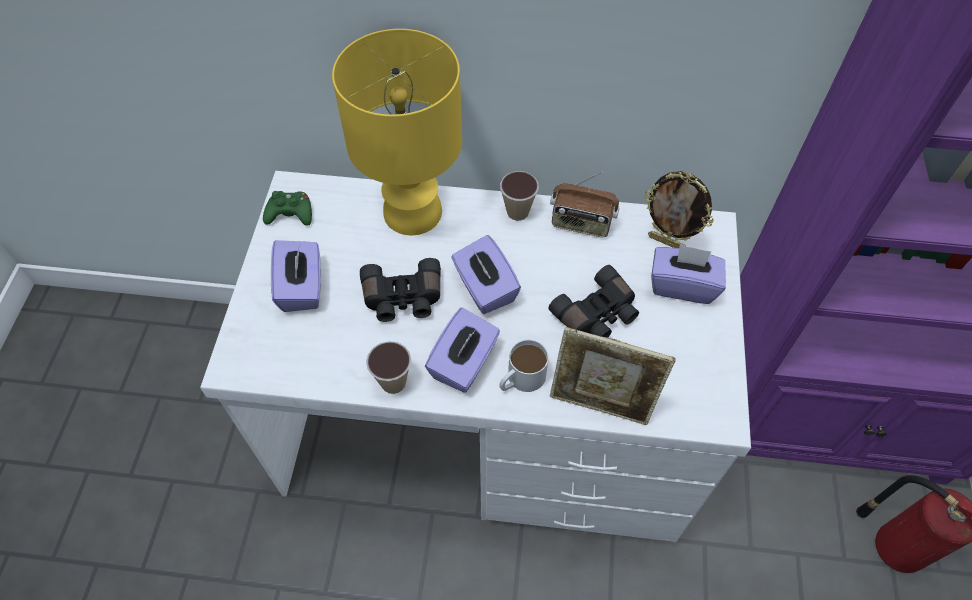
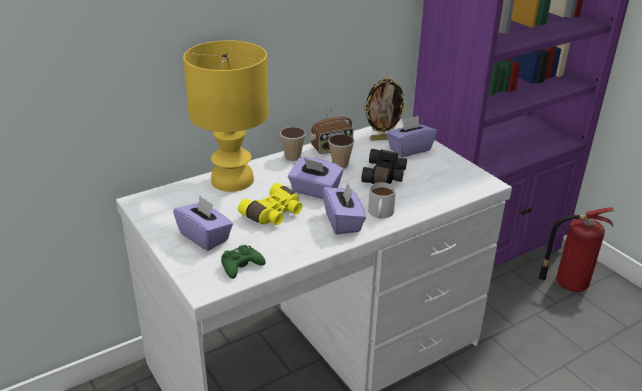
camera: 40 degrees left, 25 degrees down
(290, 213) = (153, 211): green game controller -> green game controller (241, 266)
(393, 382) = (314, 247): cup -> cup (340, 165)
(403, 299) = (274, 214): black binoculars -> yellow binoculars
(600, 405) = (430, 204): picture frame -> none

